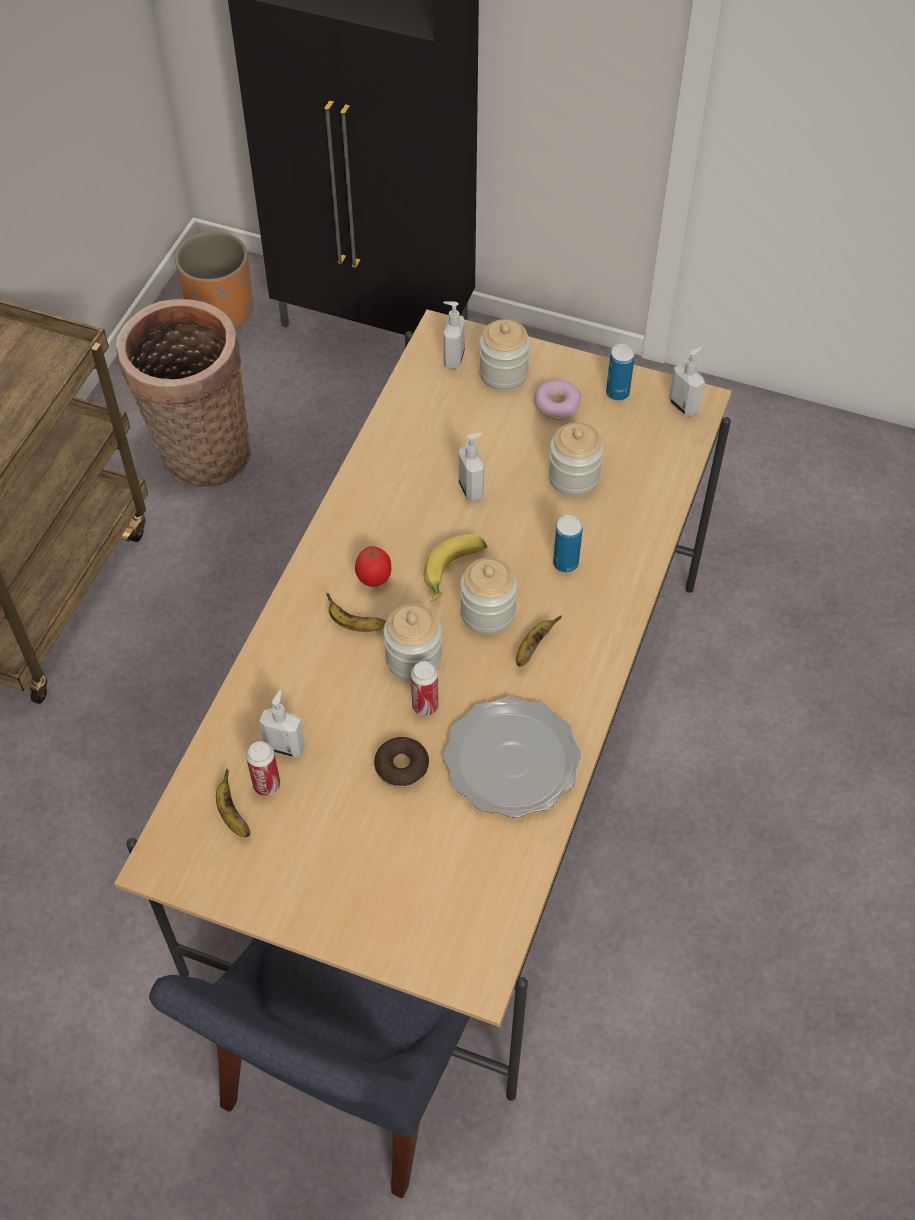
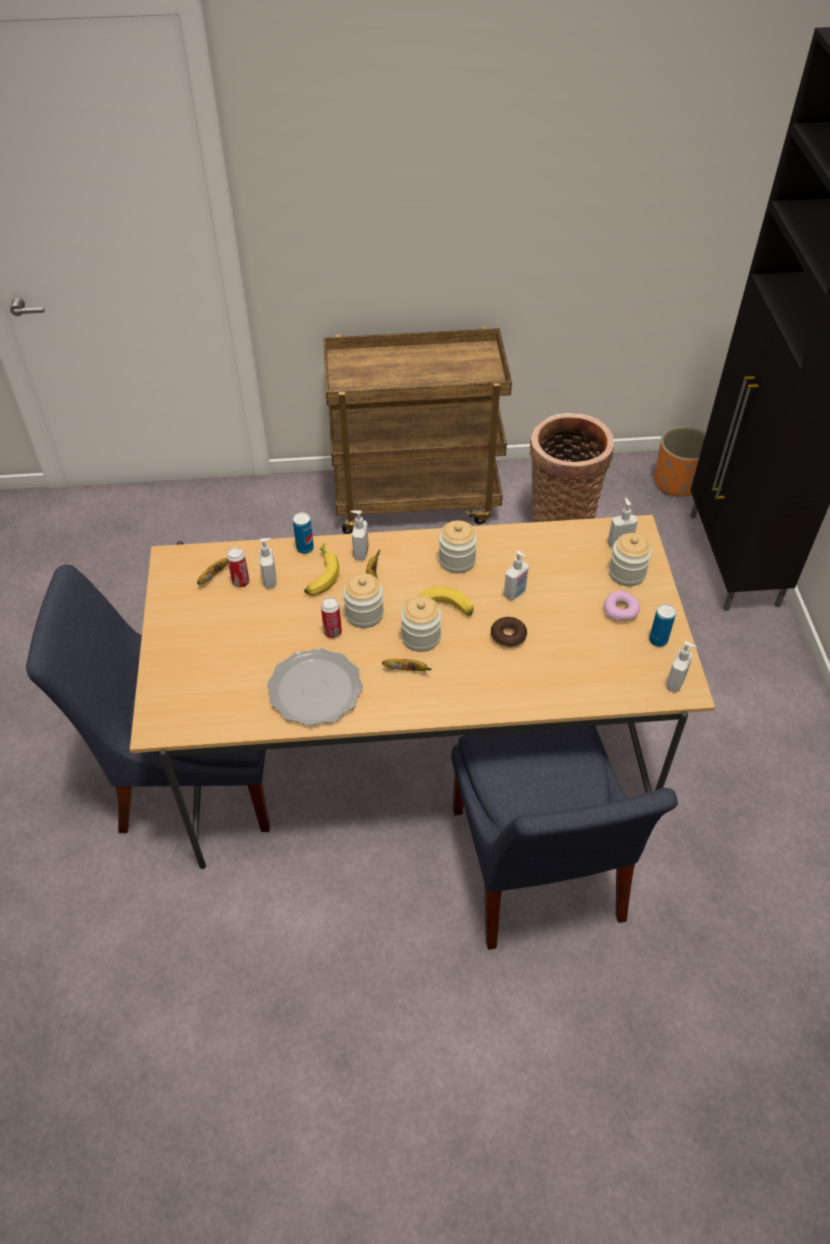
camera: 65 degrees right, 5 degrees down
(300, 622) = (360, 552): none -> soap dispenser
(314, 684) = (320, 575): none -> banana
(374, 579) = (412, 573): tomato -> none
(401, 767) = (283, 638): donut -> donut (508, 636)
(565, 563) = (486, 663): can -> can (305, 548)
(573, 477) = (563, 642): jar -> jar (457, 560)
(693, 715) = (536, 872): none -> blue chair

